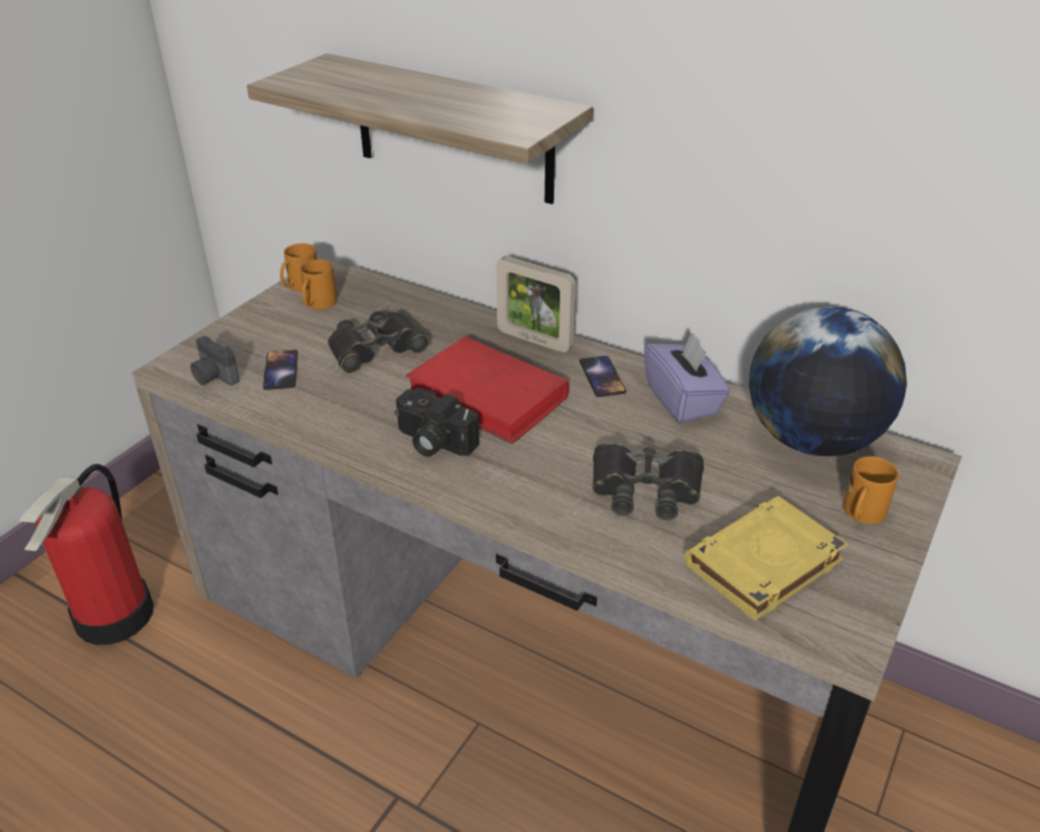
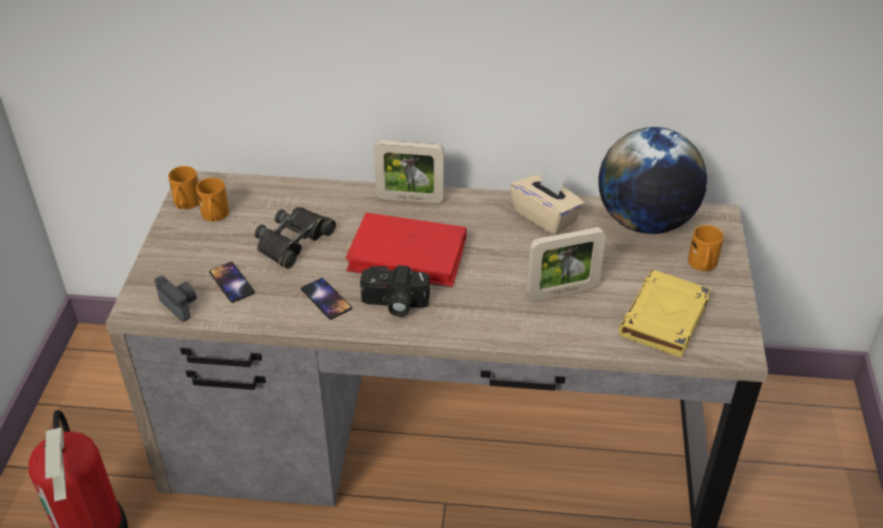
camera: 25 degrees left, 5 degrees up
(214, 377) = (180, 305): camera -> camera turned 150 degrees counterclockwise
(452, 129) = (310, 48): shelf -> none
(602, 377) = (479, 215): phone -> phone (326, 299)
(645, 489) = (562, 291): black binoculars -> picture frame
(683, 400) = (545, 217): purple tissue box -> beige tissue box

